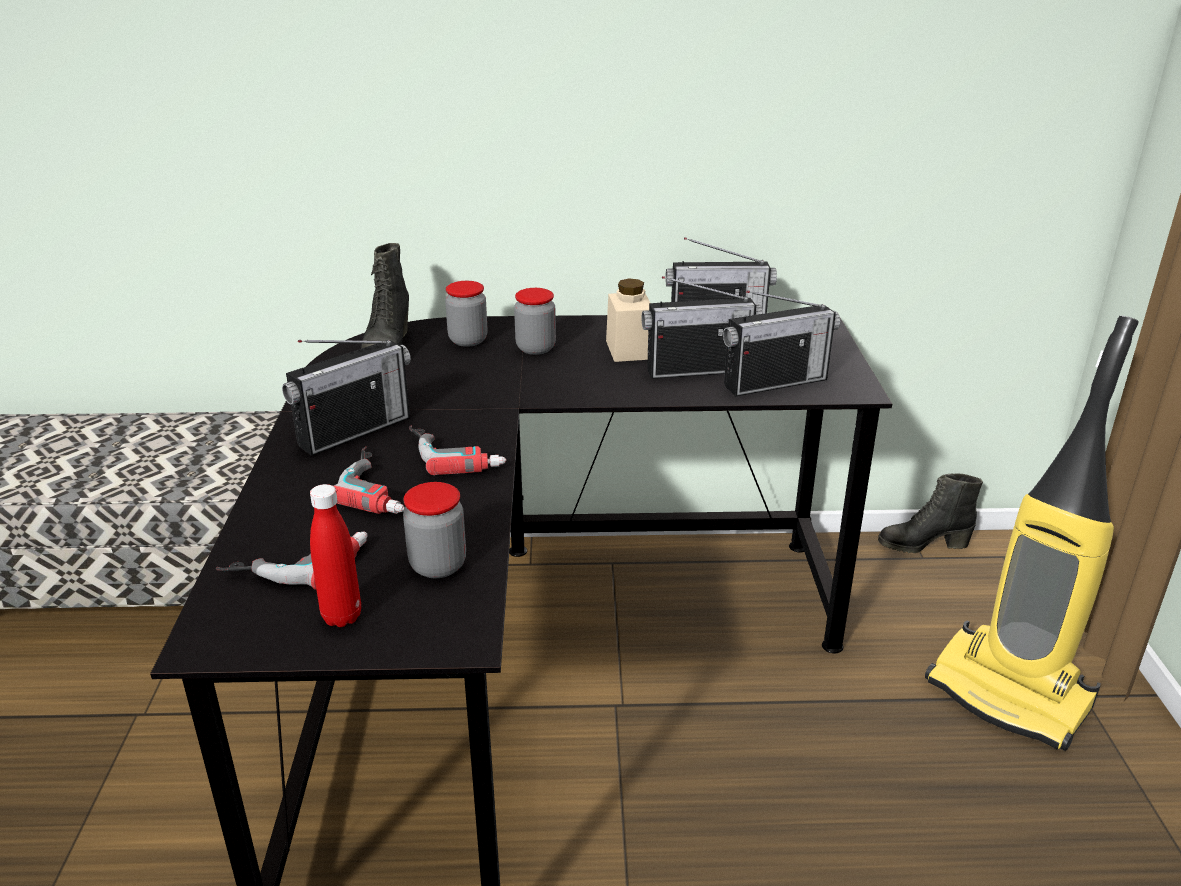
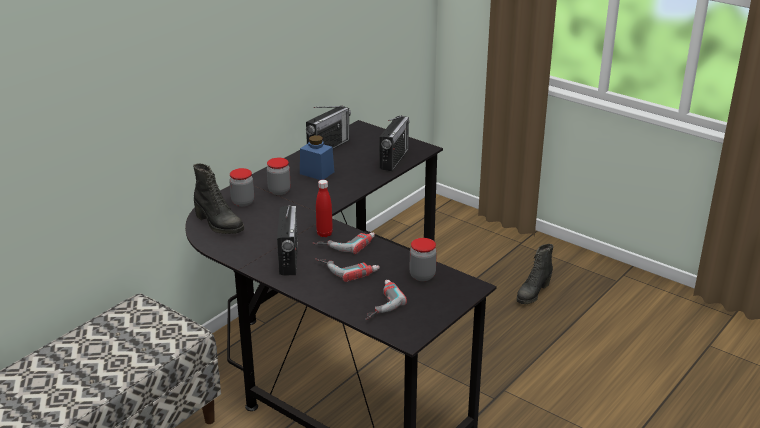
camera: 50 degrees left, 0 degrees up
(342, 616) = (429, 305): red bottle -> red bottle (324, 234)
(629, 349) = (317, 173): beige jar -> blue jar
(698, 370) = (359, 168): radio -> none
(922, 544) = (403, 221): black boot -> black boot (532, 293)
(1010, 694) = (500, 257): vacuum cleaner -> none

